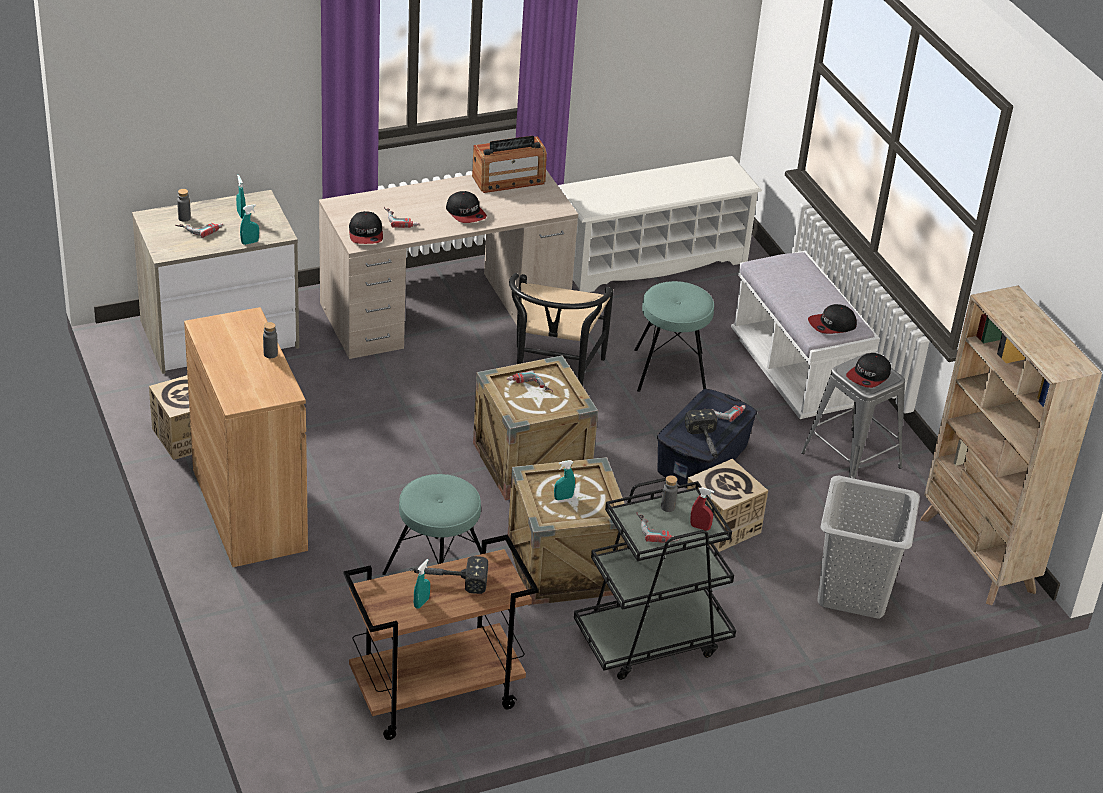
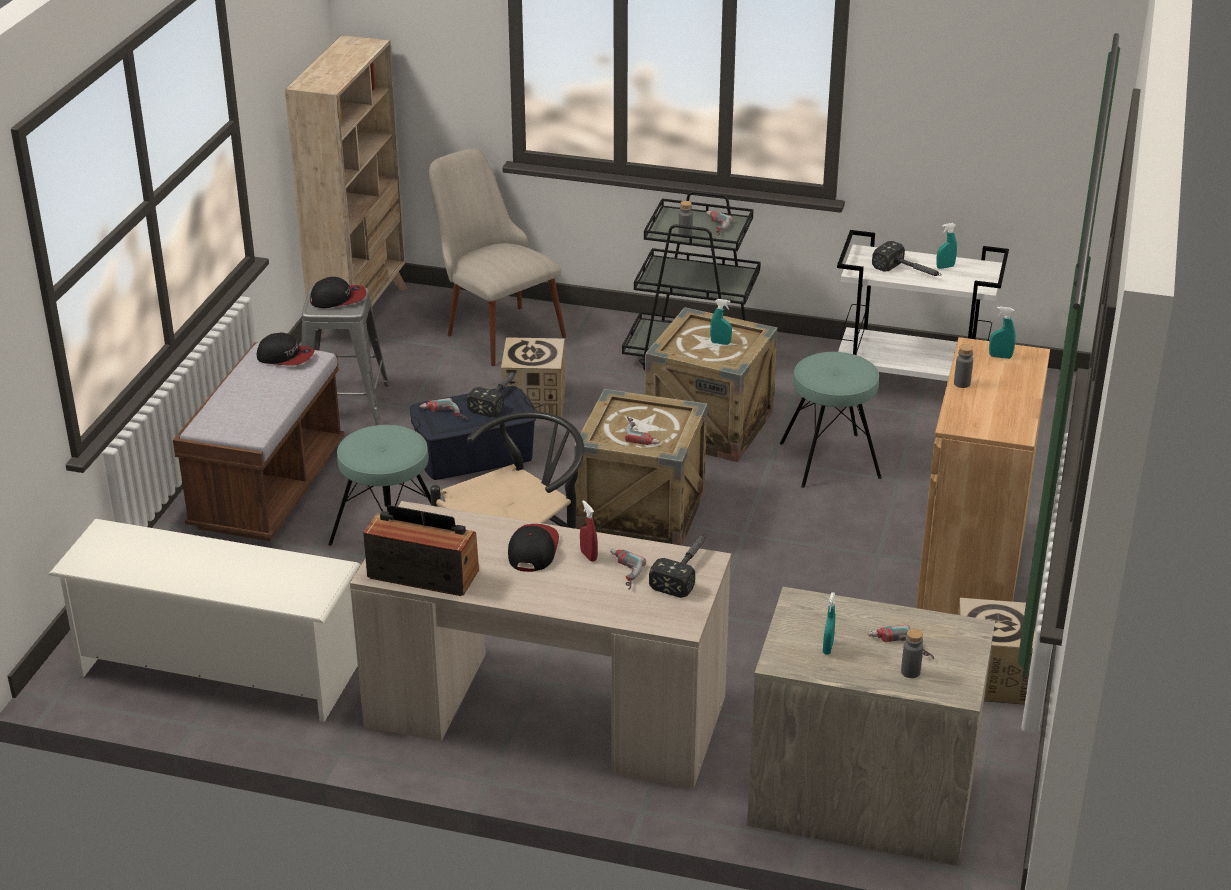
camera: 140 degrees left, 5 degrees down
(250, 242) = (848, 603): turquoise spray bottle -> turquoise spray bottle (1000, 356)
(366, 234) = (686, 569): cap -> hammer
(435, 696) = (912, 386): brown cart -> white cart
(700, 527) = (676, 217): red spray bottle -> red spray bottle (588, 556)
(796, 373) = (268, 489): white bench -> brown bench
(854, 592) = (495, 328): grey laundry basket -> beige chair

